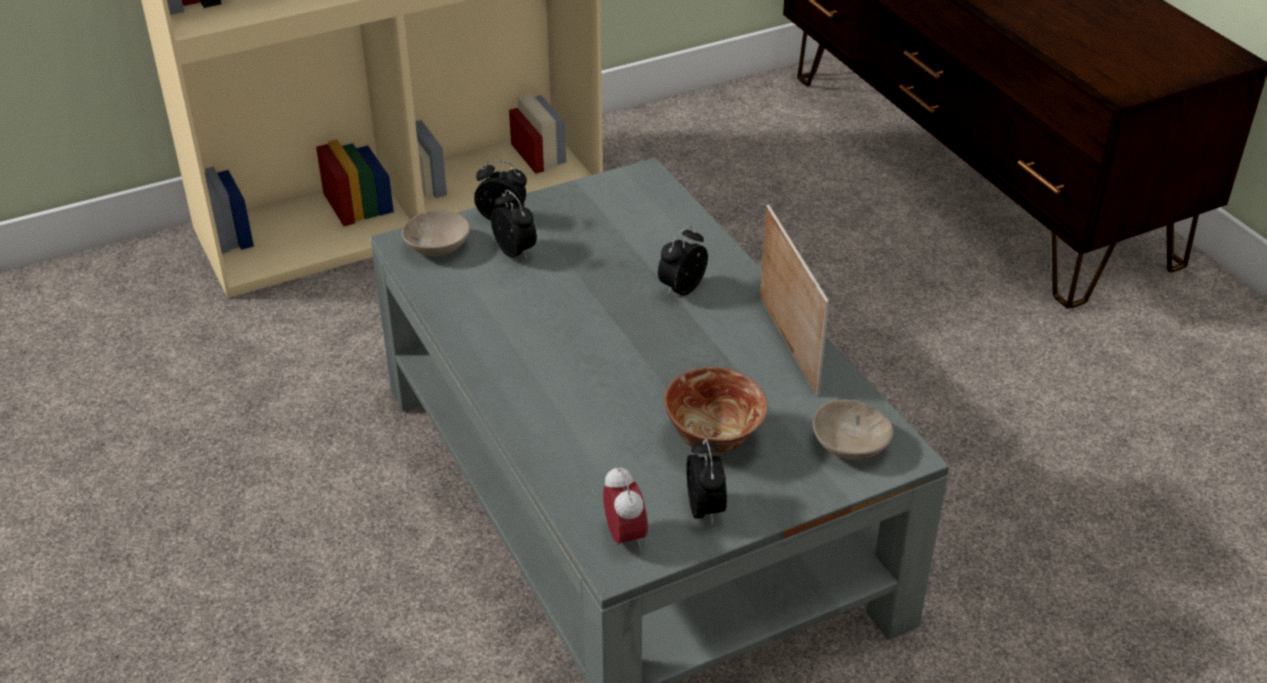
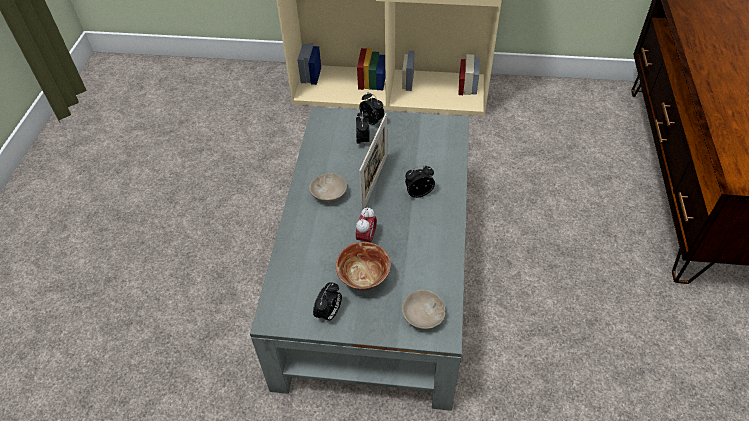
camera: 35 degrees right, 10 degrees up
(438, 247) = (333, 124): beige bowl -> beige bowl (329, 195)
(625, 537) = (284, 308): alarm clock -> alarm clock (366, 238)
(788, 344) = (442, 246): picture frame -> picture frame (374, 182)

